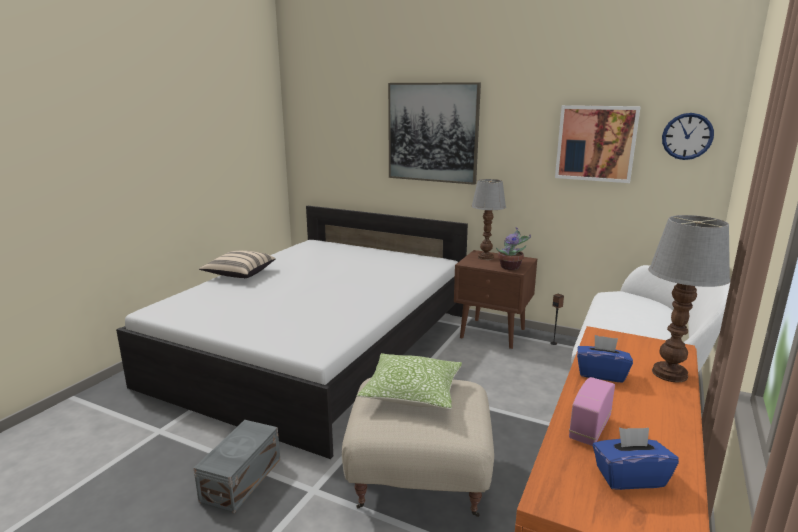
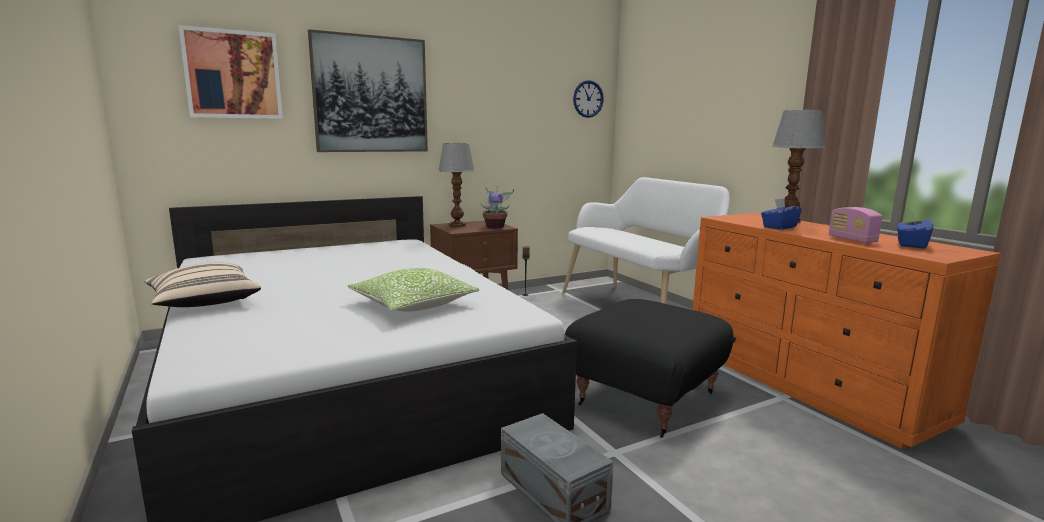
camera: 55 degrees left, 5 degrees down
(412, 393) = (633, 313): pillow -> pillow (413, 305)
(420, 479) = (646, 398): beige ottoman -> black ottoman
(596, 143) = (529, 105): picture -> picture (233, 75)

